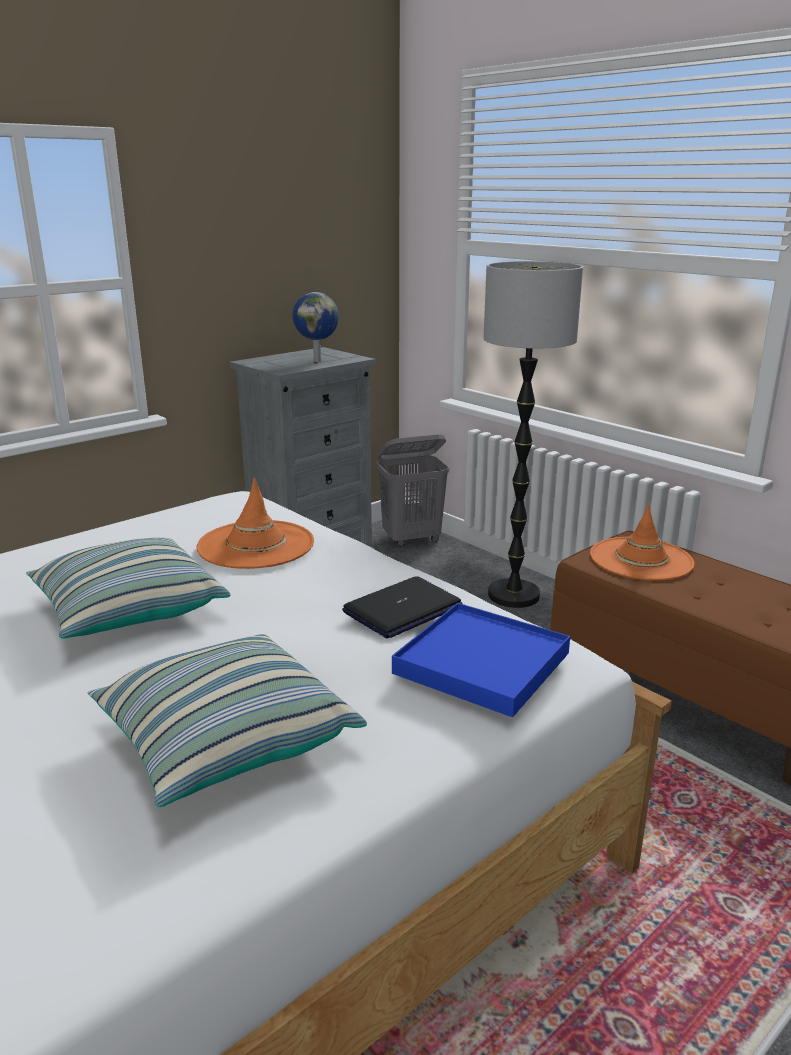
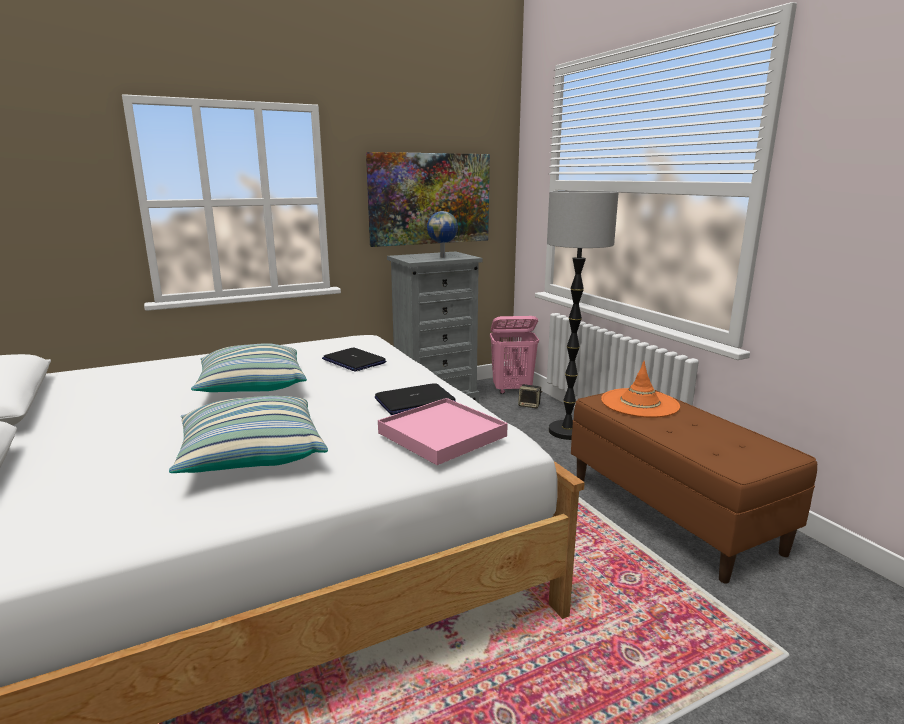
camera: 15 degrees right, 5 degrees down
(255, 545) = (353, 361): orange hat -> laptop
(283, 270) = (430, 199): none -> picture
(412, 539) = (512, 390): grey laundry basket -> pink laundry basket
(446, 560) = (529, 405): none -> speaker
(482, 663) = (442, 435): blue tray -> pink tray

